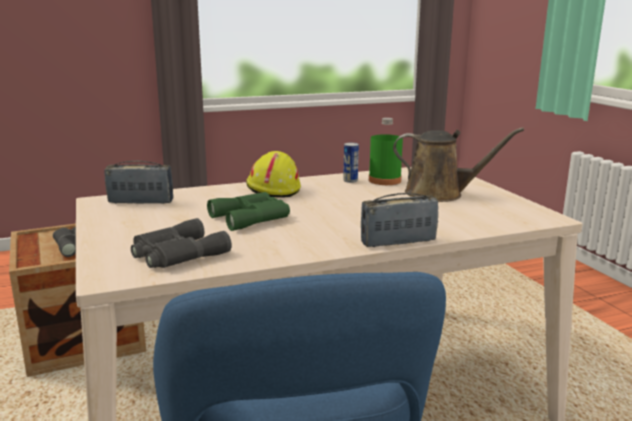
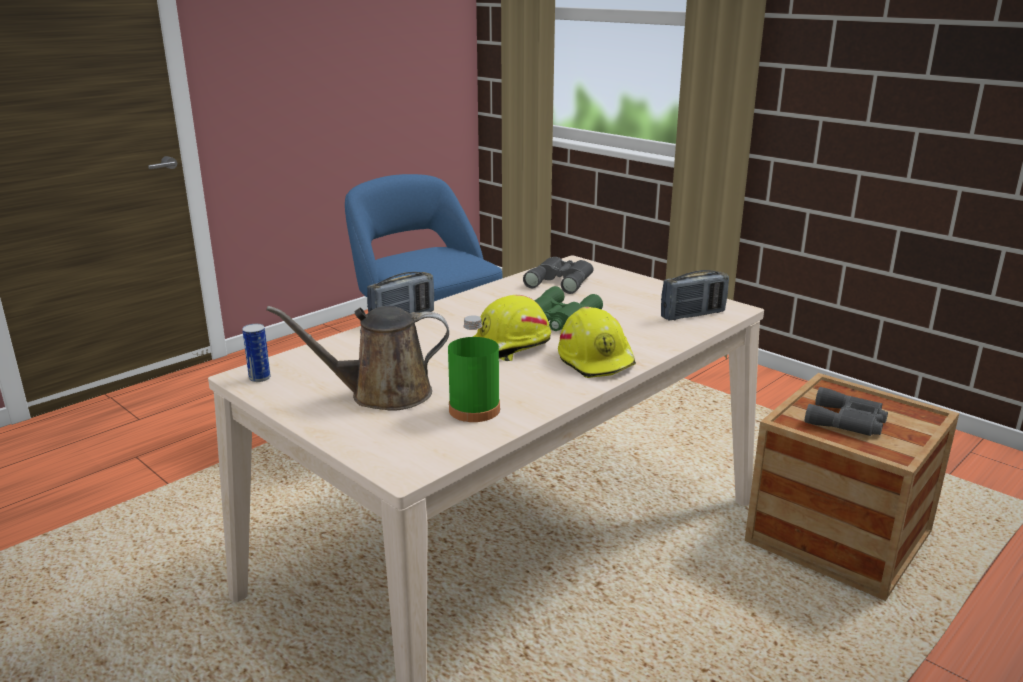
camera: 155 degrees right, 5 degrees up
(323, 205) = (510, 346): none -> yellow hard hat
(350, 181) = (522, 398): can -> can (259, 378)

